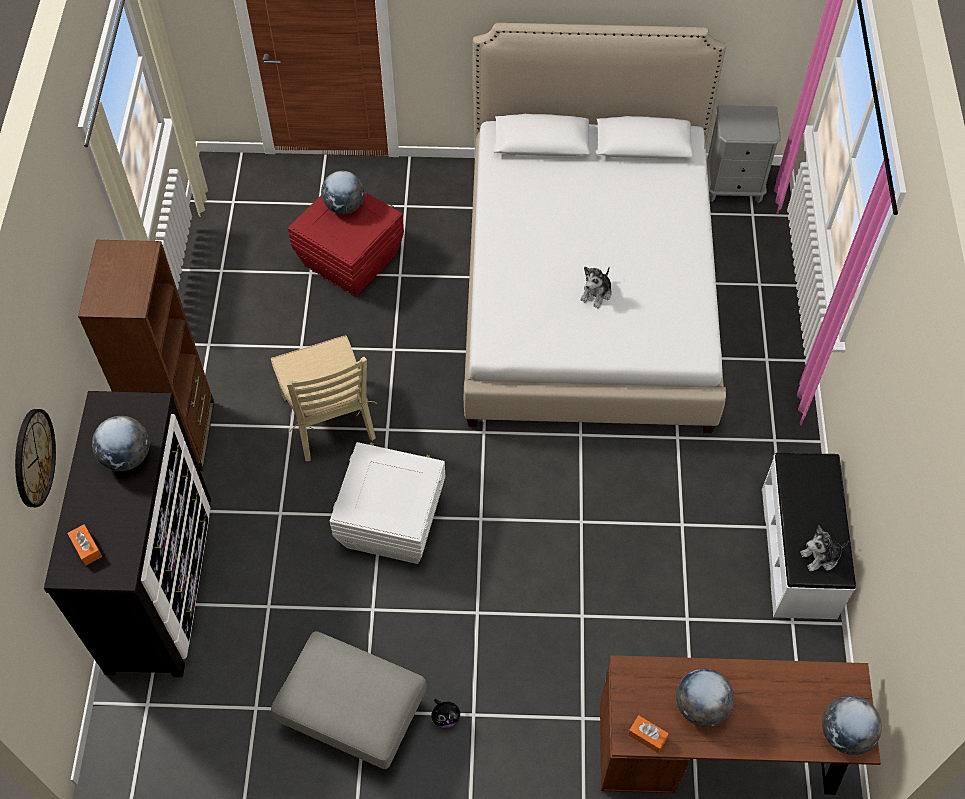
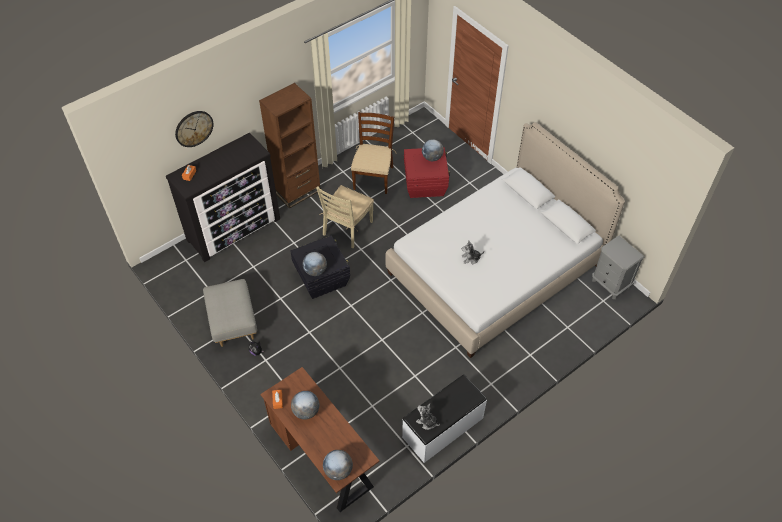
camera: 50 degrees right, 5 degrees down
(127, 457) = (233, 160): globe -> globe (315, 271)
(266, 314) = (373, 177): none -> brown chair
(391, 522) = (322, 278): white storage box -> black storage box

